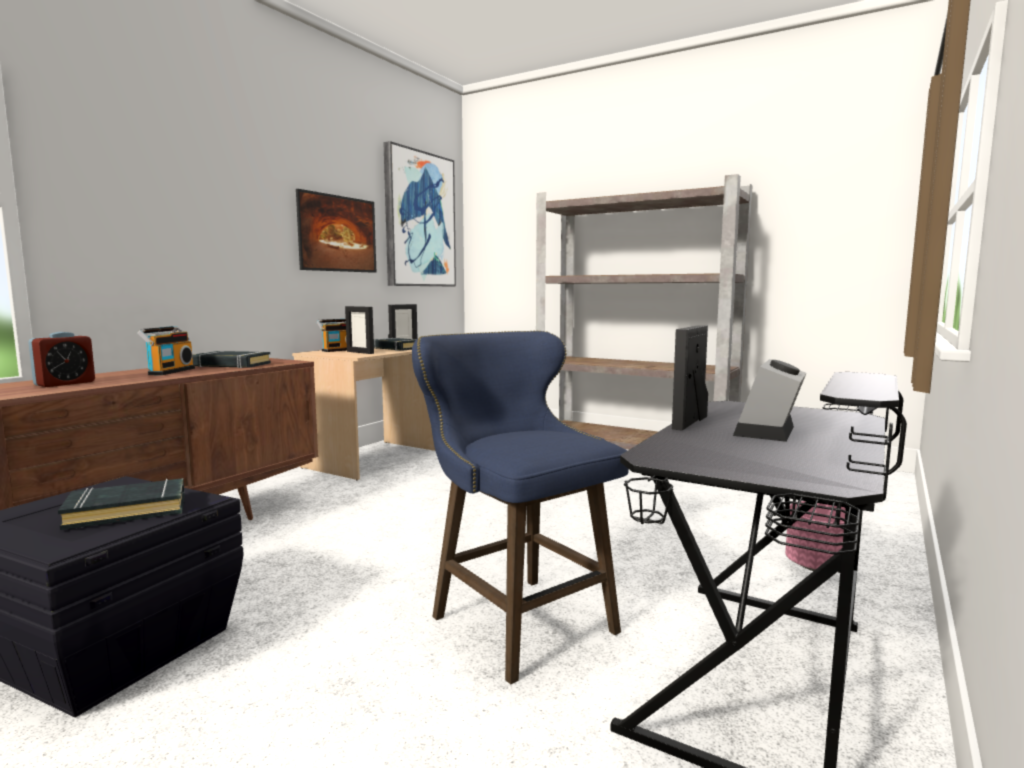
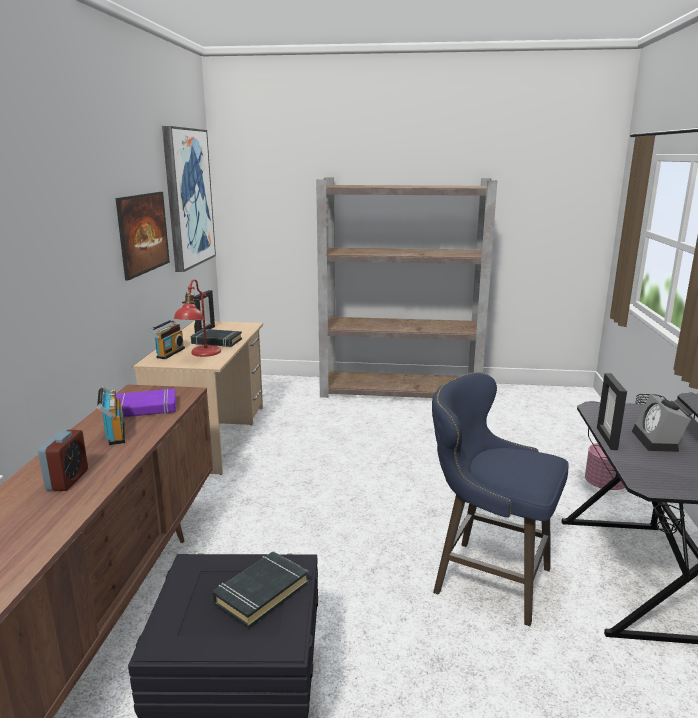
camera: 25 degrees left, 10 degrees up
(232, 365) = (145, 408): black book -> purple book
(361, 352) = (200, 356): picture frame -> red table lamp

